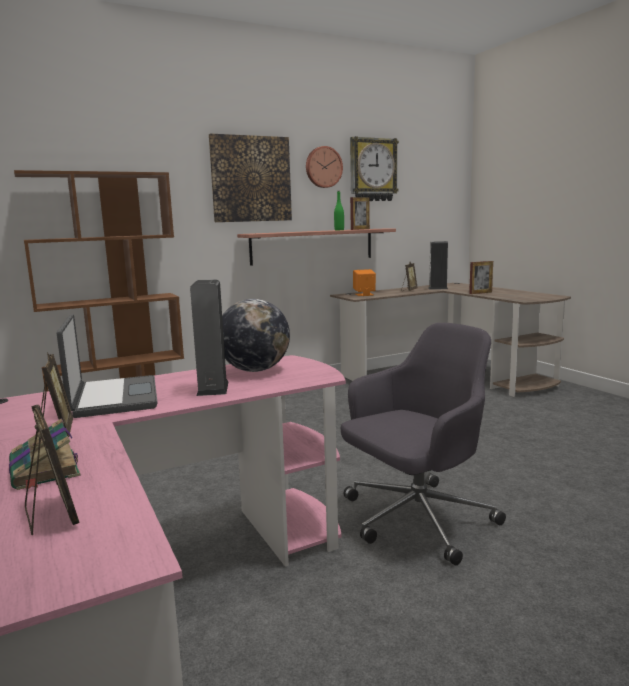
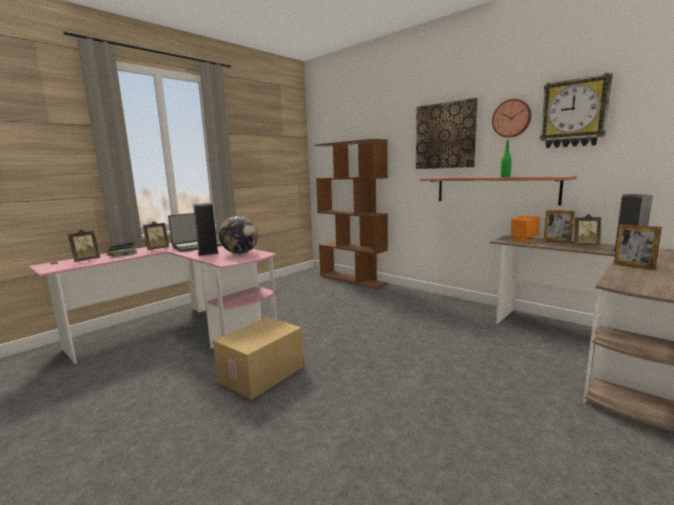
camera: 70 degrees right, 0 degrees up
(360, 229) = (531, 176): picture frame -> picture frame (557, 241)
(415, 519) = (262, 375): grey office chair -> cardboard box

